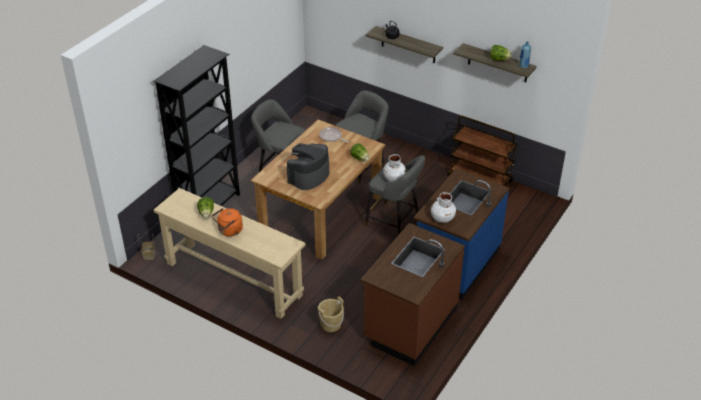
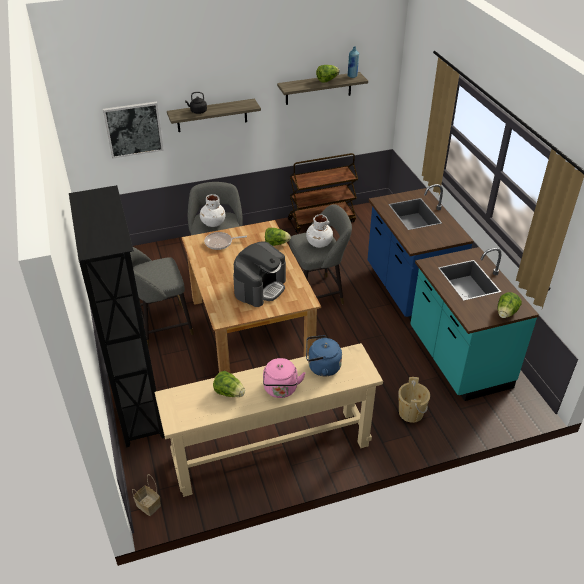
camera: 50 degrees left, 0 degrees up
(229, 231) = (281, 390): orange kettle -> pink kettle
(265, 237) = (322, 367): none -> blue kettle
(308, 176) = (260, 287): coffee machine -> coffee machine turned 135 degrees counterclockwise
(351, 28) = (133, 129): none -> picture
(400, 289) = (506, 313): none -> lettuce
(409, 323) = (457, 359): brown counter -> turquoise counter
(442, 218) = (429, 239): white vase -> white vase (213, 223)

